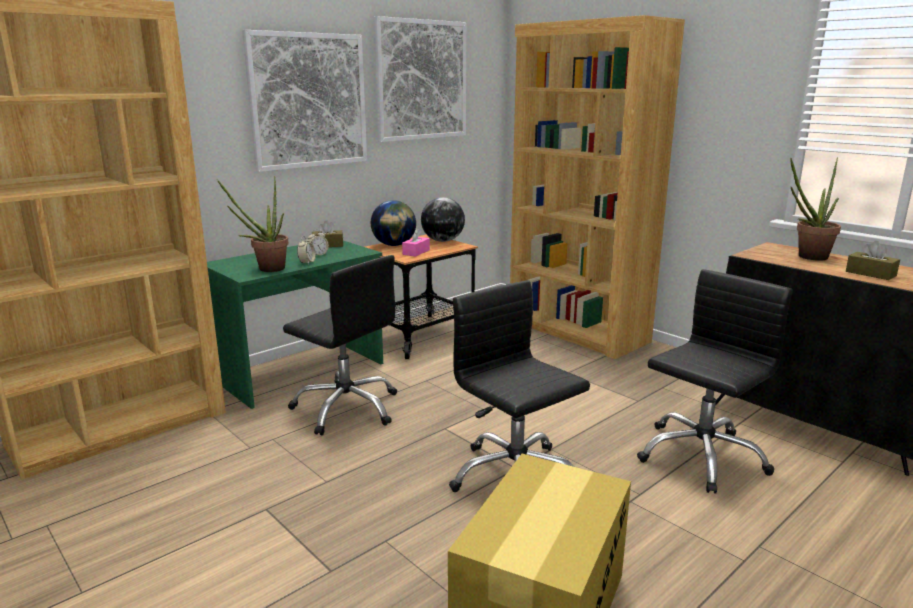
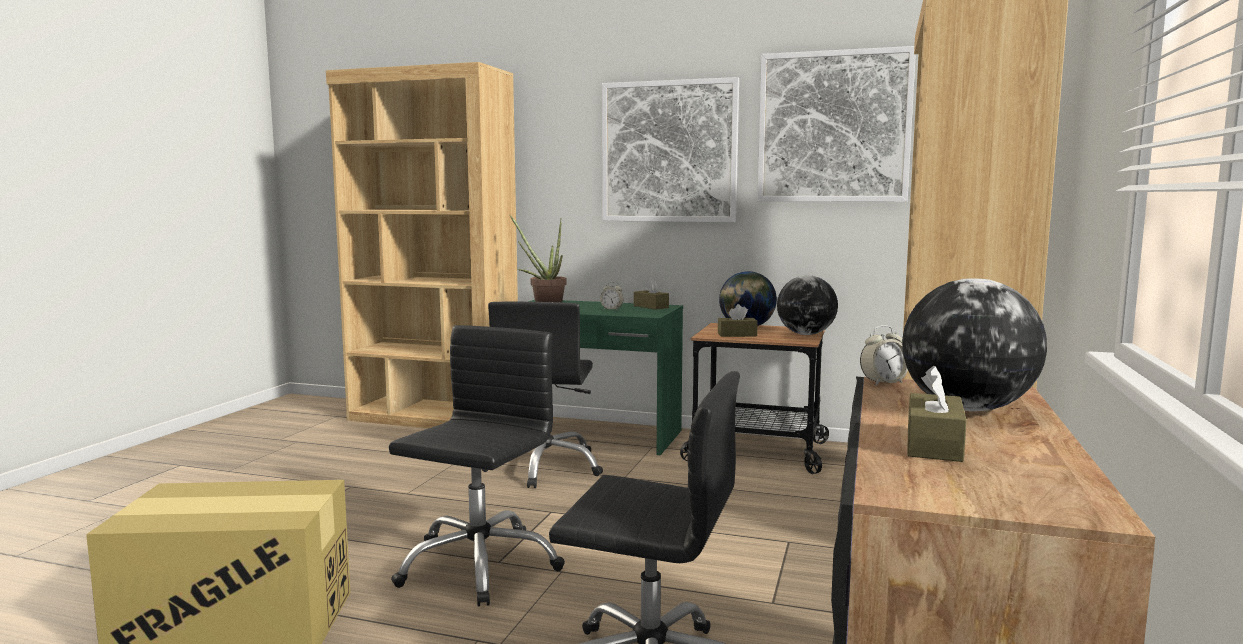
camera: 60 degrees right, 10 degrees down
(307, 262) = (582, 311): alarm clock -> alarm clock (883, 383)
(416, 252) = (737, 335): pink tissue box -> brown tissue box
(807, 257) = (967, 408): potted plant -> globe

